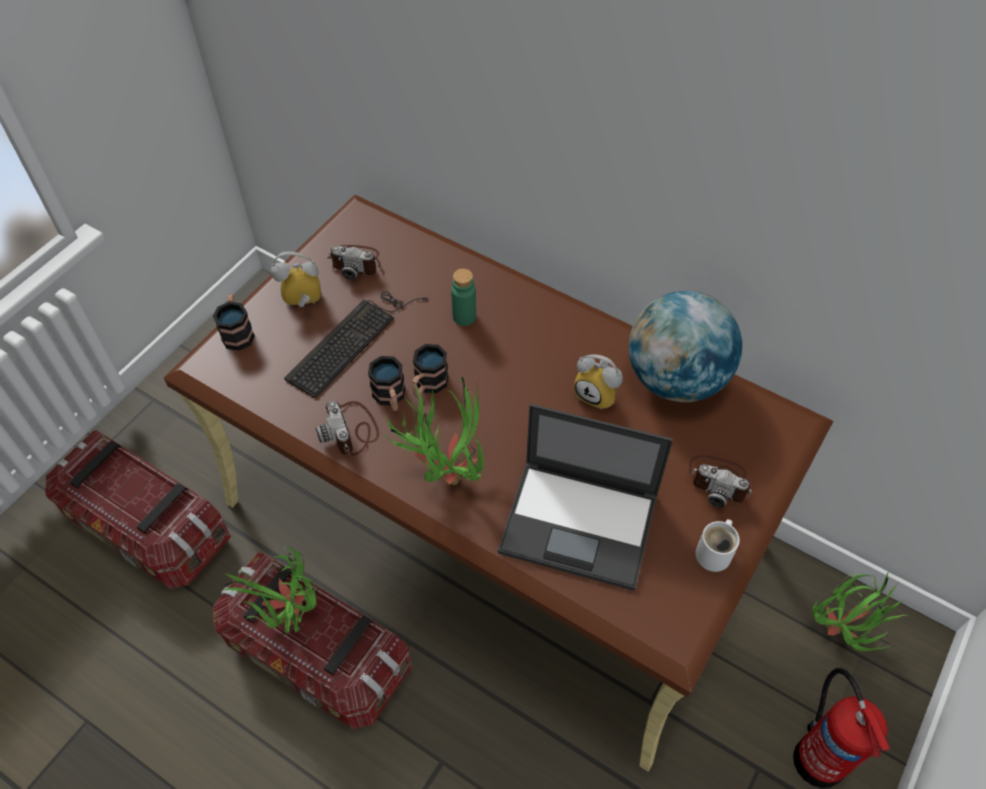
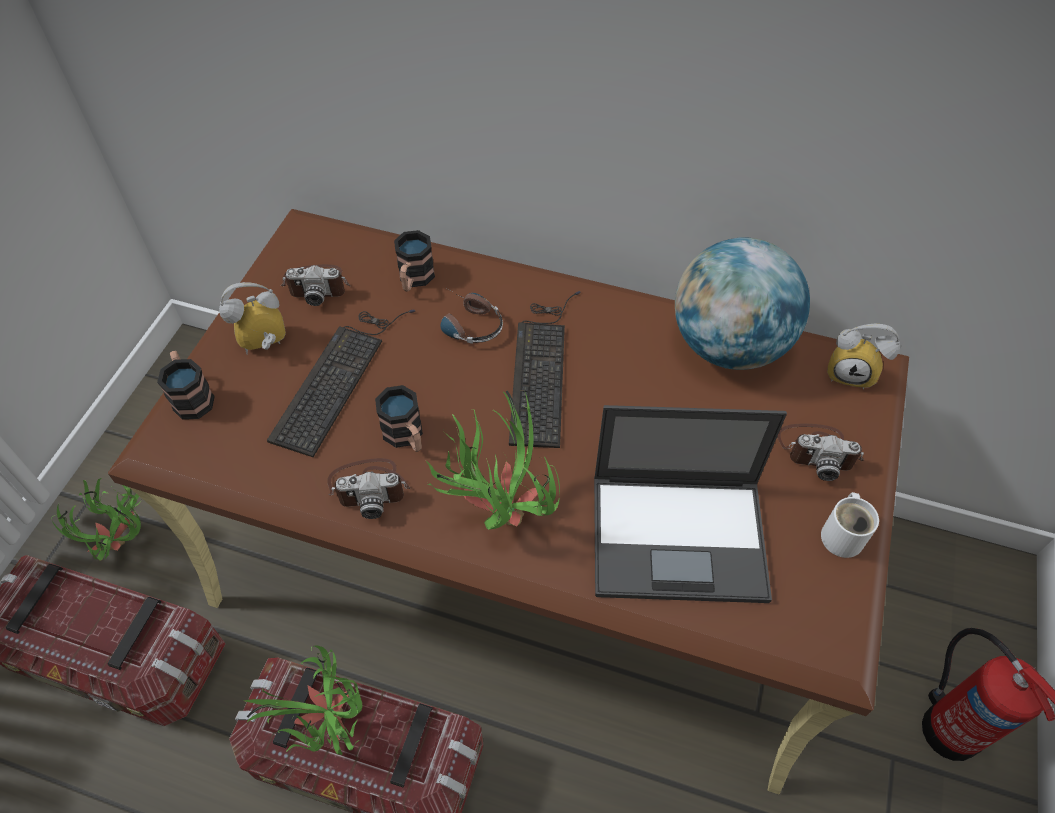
camera: 15 degrees left, 0 degrees up
(351, 430) = (369, 487): camera -> camera turned 60 degrees counterclockwise
(428, 385) = (447, 412): mug -> mug (414, 279)
(464, 317) = (465, 323): green bottle -> headphones
(514, 366) = (541, 368): none -> keyboard
(598, 394) = (649, 380): alarm clock -> alarm clock (852, 372)
(843, 632) = (928, 583): potted plant -> potted plant (128, 545)

